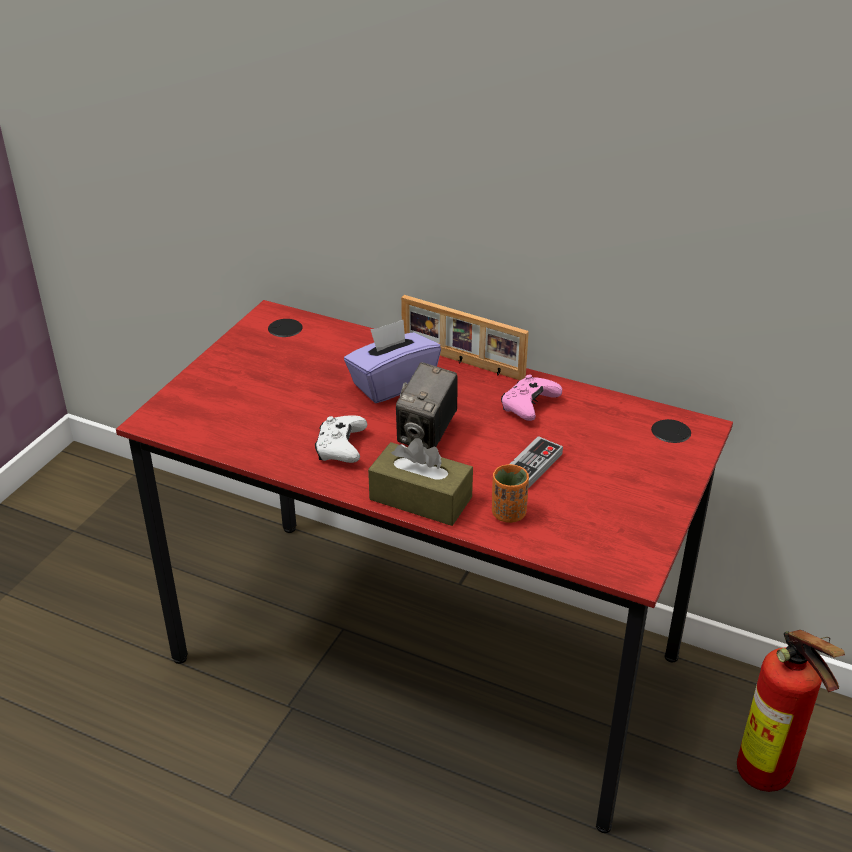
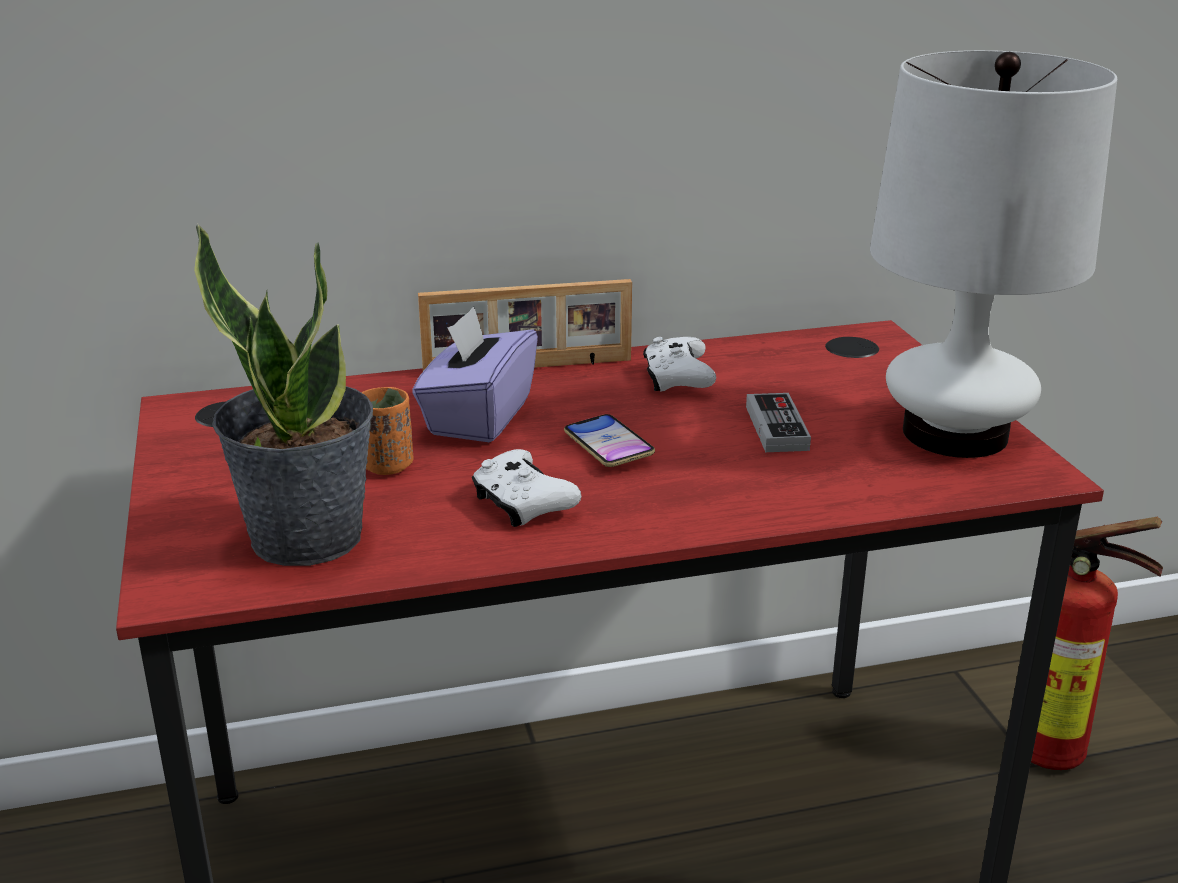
camera: 40 degrees left, 10 degrees down
(232, 418) = (307, 536): none -> potted plant
(420, 498) = (710, 510): brown tissue box -> none
(427, 435) = (608, 447): camera -> phone
(508, 514) = (831, 480): orange cup -> orange cup (387, 465)
(528, 406) = (677, 379): pink game controller -> white game controller
(628, 521) = (954, 434): none -> white table lamp

